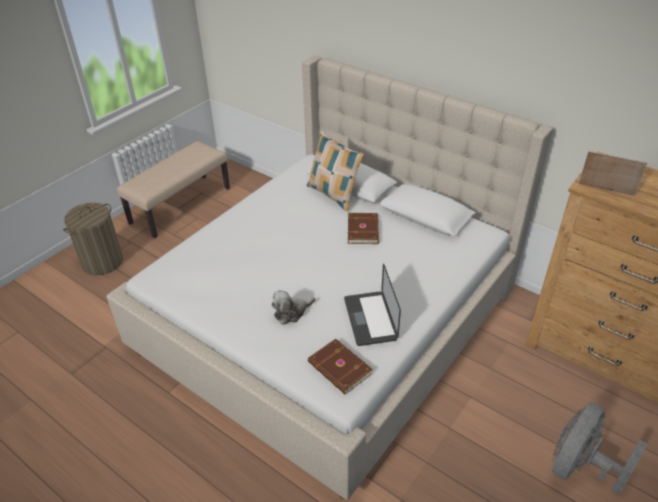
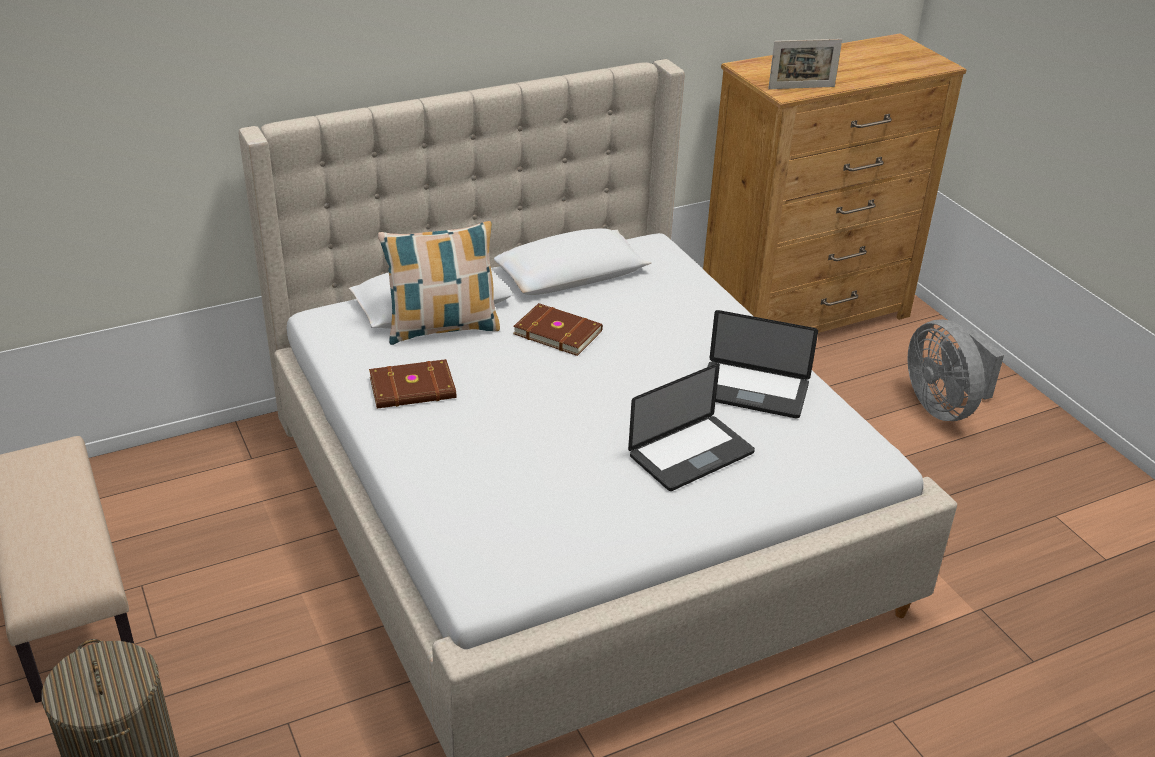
camera: 65 degrees left, 5 degrees down
(291, 312) = (691, 454): plush toy -> laptop
(339, 369) = (830, 448): brown book -> brown book (413, 389)
(606, 189) = (801, 88): picture frame -> picture frame turned 150 degrees counterclockwise

